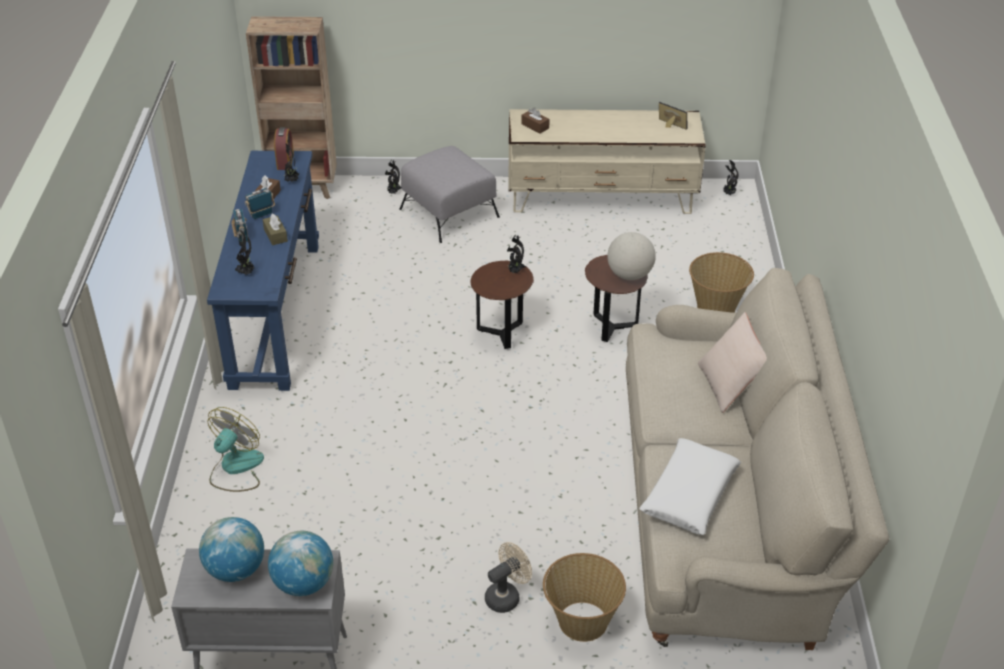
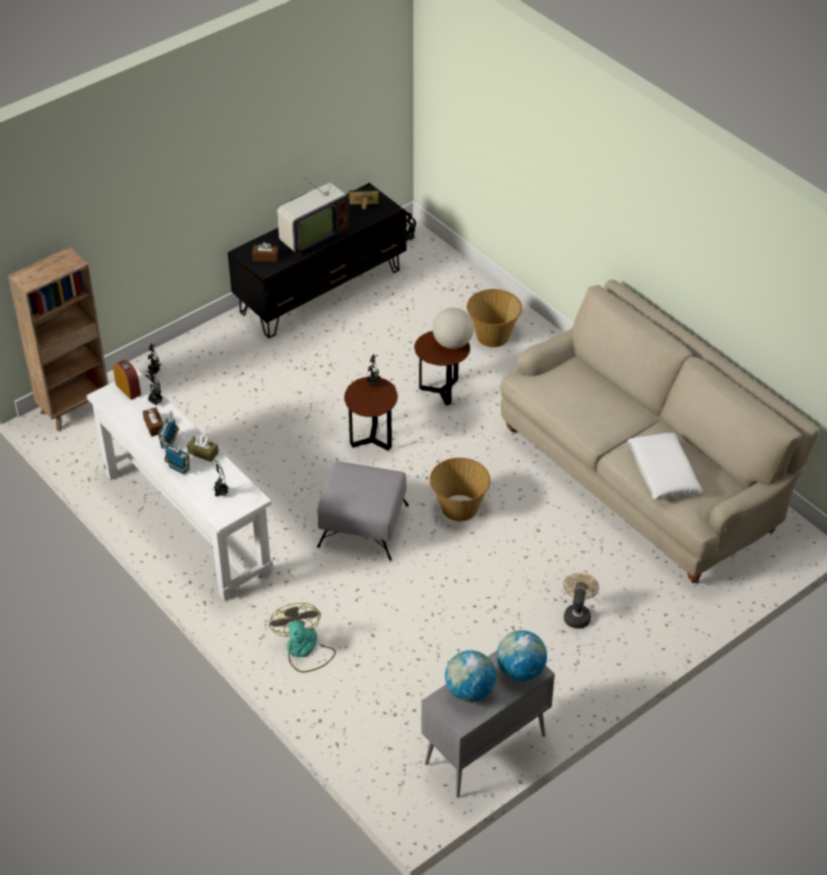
camera: 40 degrees left, 5 degrees up
(276, 313) = (186, 522): blue console table -> white console table
(449, 212) = (219, 365): grey ottoman -> grey ottoman (362, 525)
(582, 621) = (636, 600): basket -> basket (459, 508)
(595, 127) = (311, 235): none -> television
(602, 198) = (321, 291): beige tv stand -> black tv stand
(730, 384) = (610, 386): beige pillow -> none

